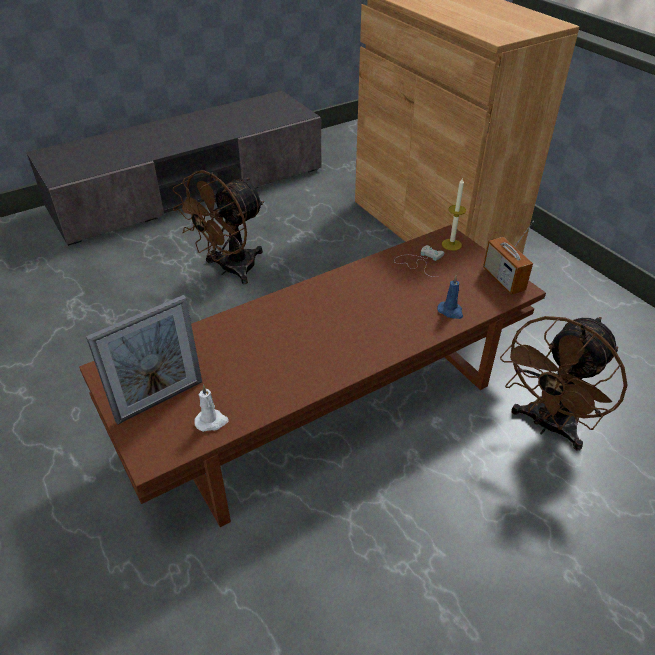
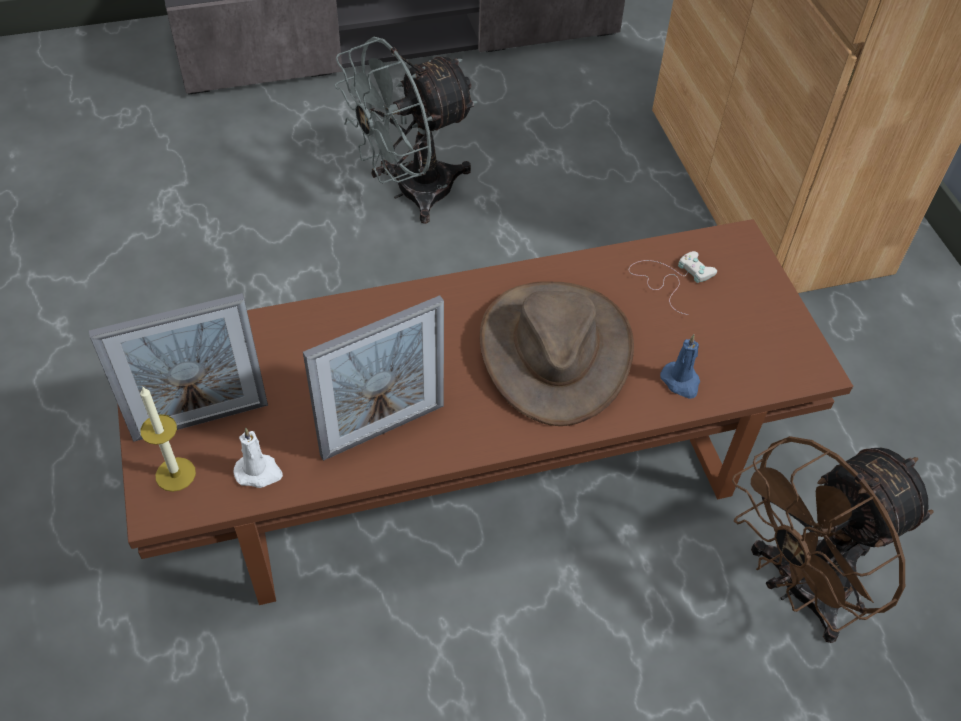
camera: 15 degrees right, 10 degrees up
(230, 270) = (410, 192): brown fan -> grey fan
(283, 378) = (383, 430): none -> picture frame
(370, 312) = (554, 351): none -> brown hat
(451, 244) = (737, 258): candle -> candle (175, 474)
(503, 279) = (793, 345): radio -> none

